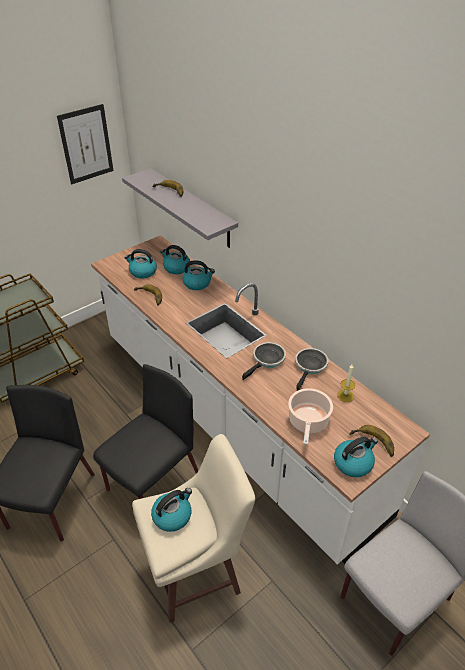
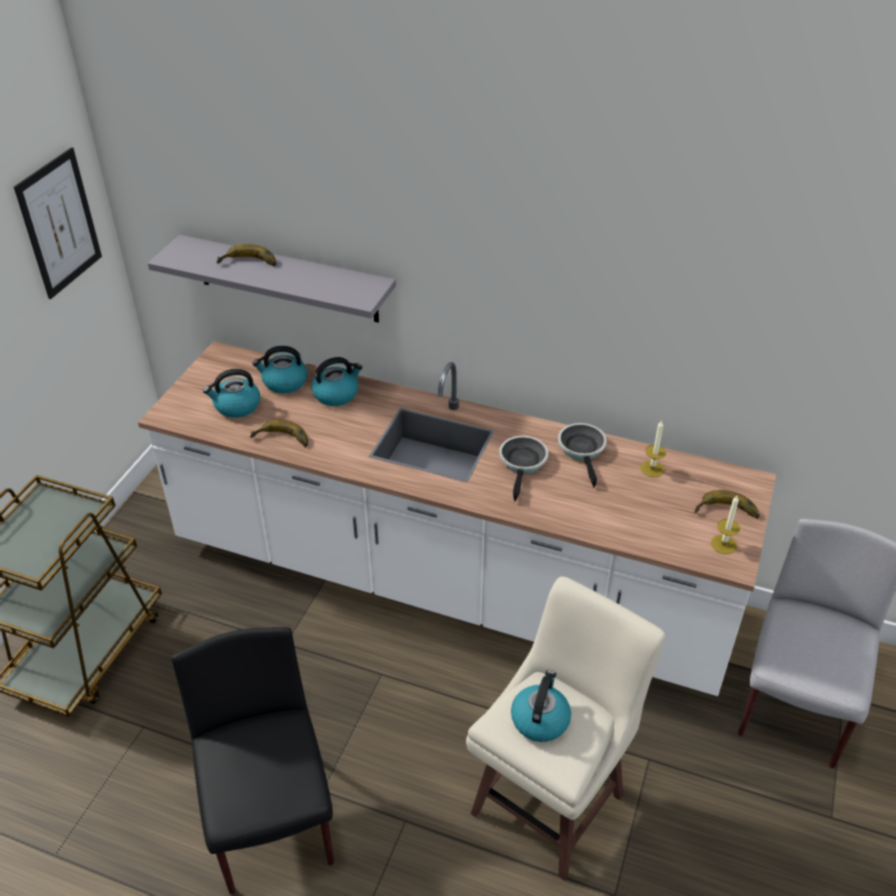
camera: 30 degrees left, 0 degrees up
(152, 483) = (402, 719): black chair -> none
(308, 422) = (636, 520): cooking pot -> none
(353, 463) = (723, 544): kettle -> candle

